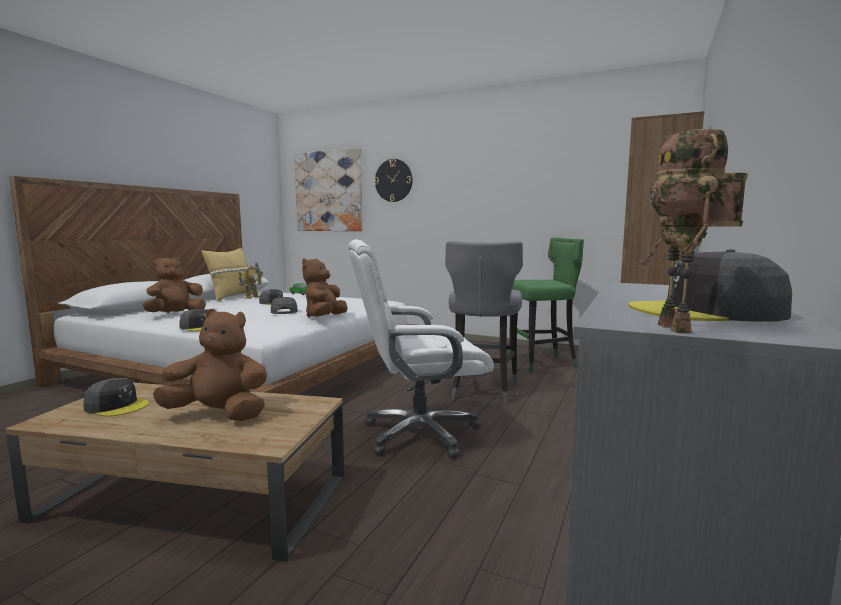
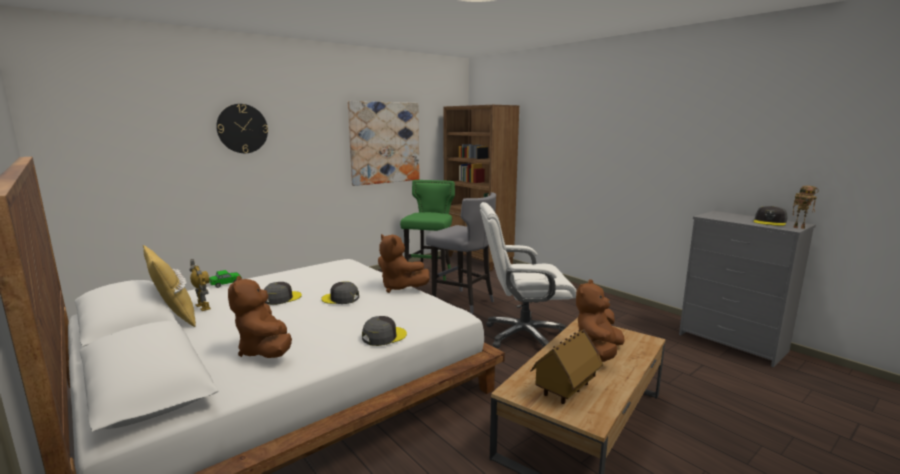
camera: 65 degrees left, 5 degrees up
(117, 406) = (565, 390): grey cap -> toy house
(329, 191) = (134, 140): picture -> picture (385, 143)
(418, 434) = (523, 335): white office chair -> white office chair turned 75 degrees clockwise

